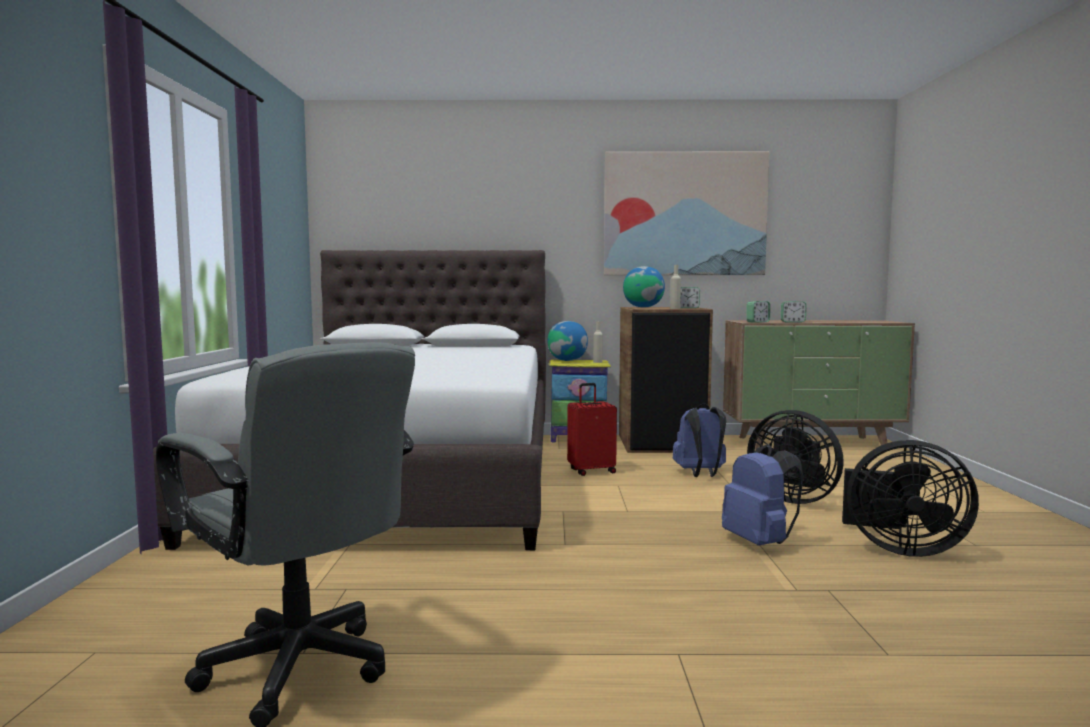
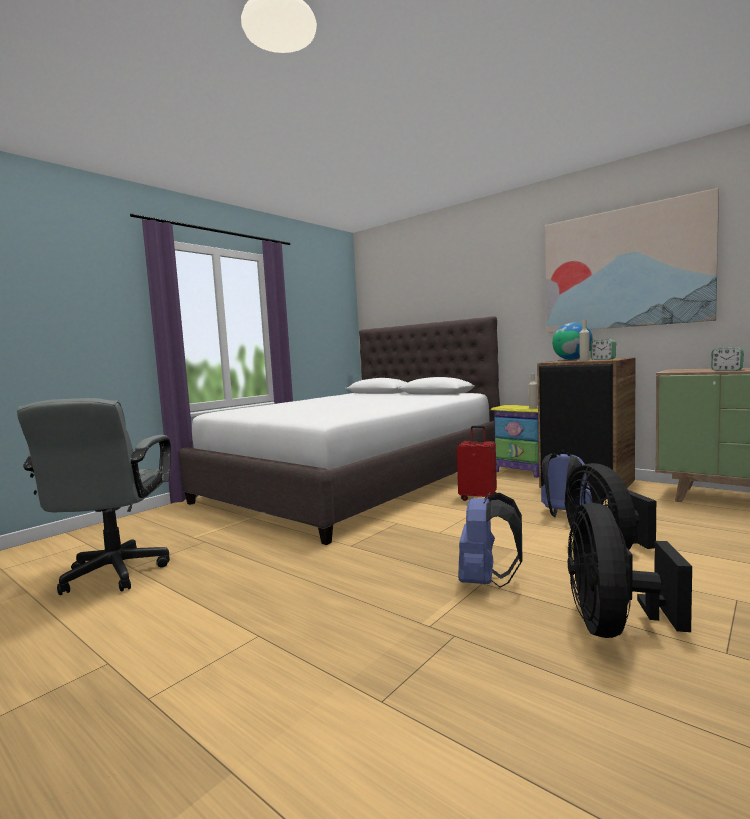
camera: 40 degrees right, 0 degrees up
(567, 360) = (511, 406): globe -> none
(757, 322) = (682, 371): alarm clock -> none
(899, 548) = (614, 626): black fan -> black fan turned 45 degrees clockwise

